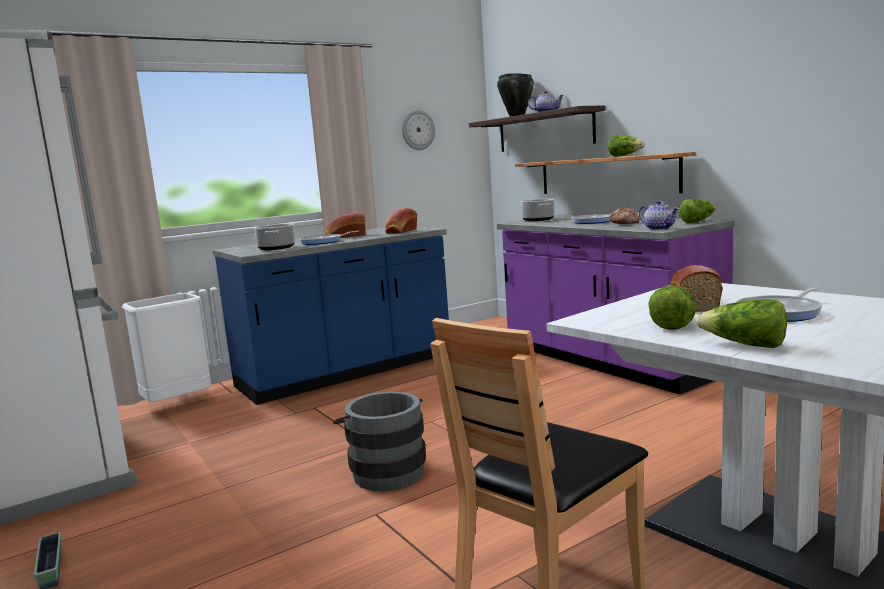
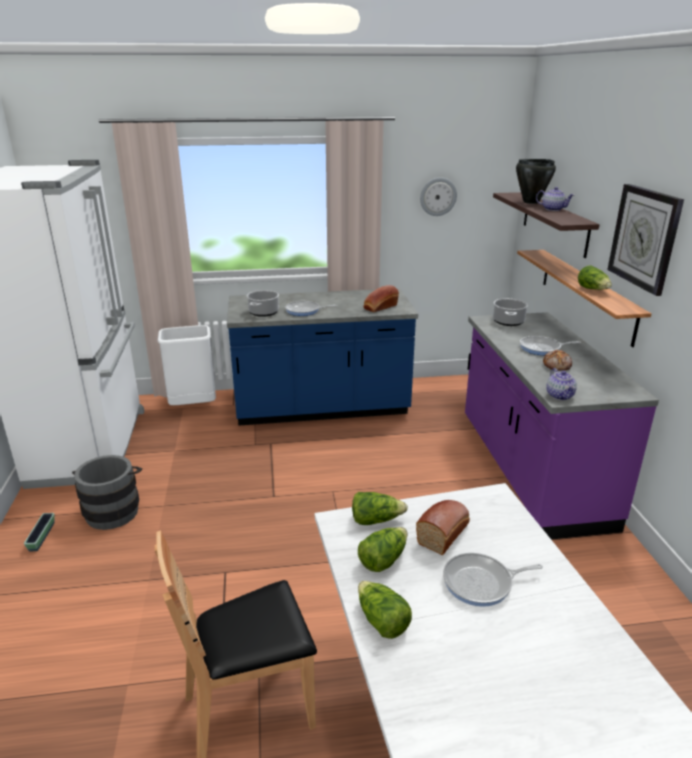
camera: 25 degrees right, 15 degrees up
(346, 236) = (333, 302): bread -> none
(385, 471) = (262, 532): grey bucket -> grey bucket (113, 509)
(665, 91) = (644, 237): none -> wall clock
(697, 221) = (618, 390): lettuce -> lettuce (376, 520)

